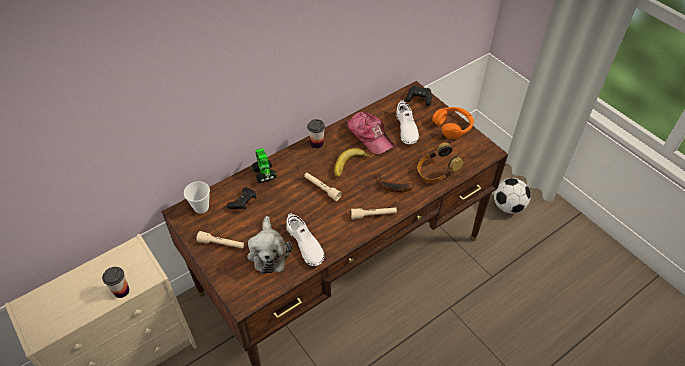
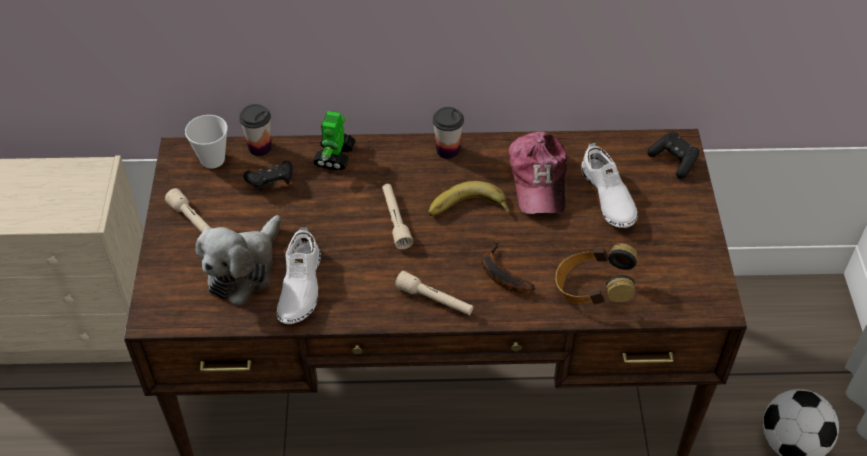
camera: 35 degrees right, 0 degrees up
(121, 291) = (39, 218): cup -> cup (260, 148)
(406, 129) = (607, 197): white shoe -> white shoe turned 45 degrees counterclockwise
(453, 126) = (691, 232): orange headphones -> none

